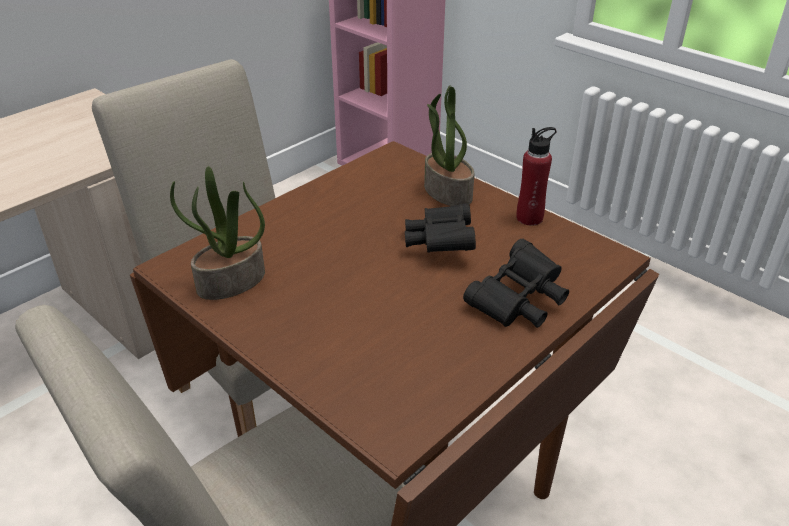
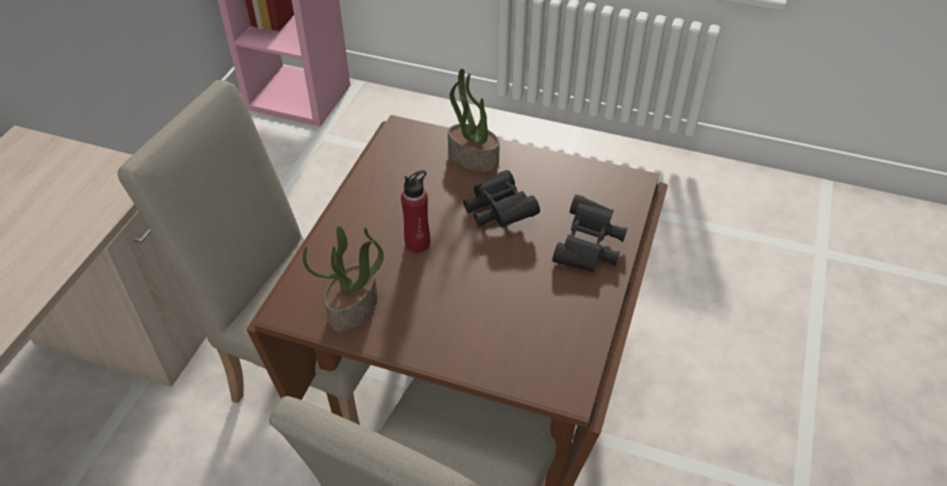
camera: 25 degrees left, 10 degrees up
(529, 218) = (553, 164): red bottle -> red bottle (417, 243)

